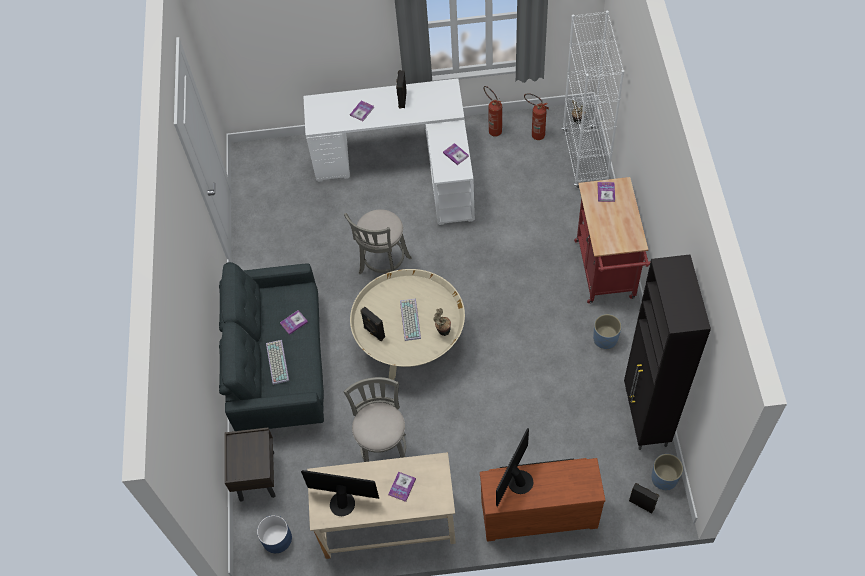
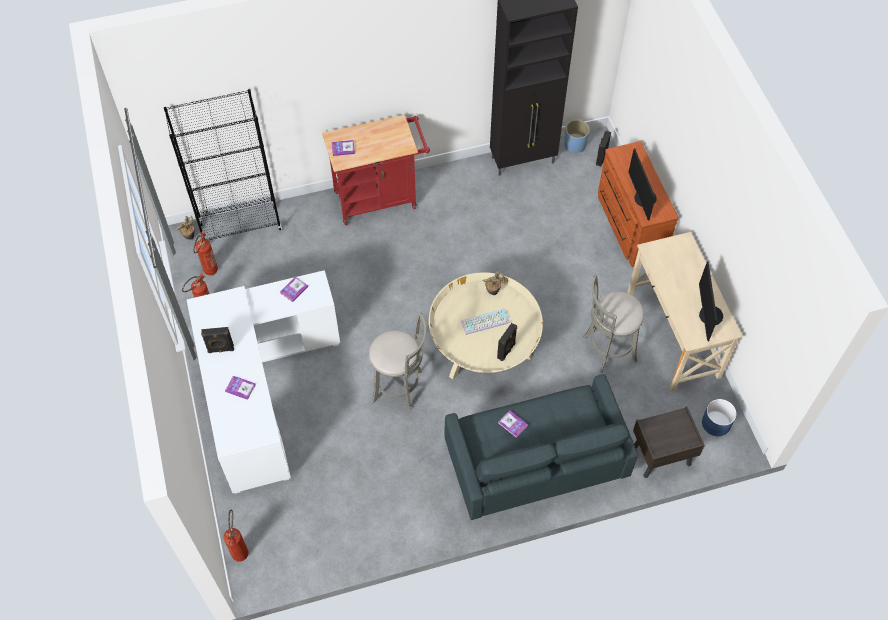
camera: 105 degrees left, 0 degrees up
(268, 148) = (240, 549): none -> fire extinguisher
(276, 362) = (562, 430): keyboard -> none
(402, 487) = (680, 273): book -> none
(517, 481) = (642, 199): monitor -> monitor turned 60 degrees clockwise
(584, 158) = (240, 226): white bookcase -> black bookcase
(605, 338) = (450, 193): blue planter -> none

